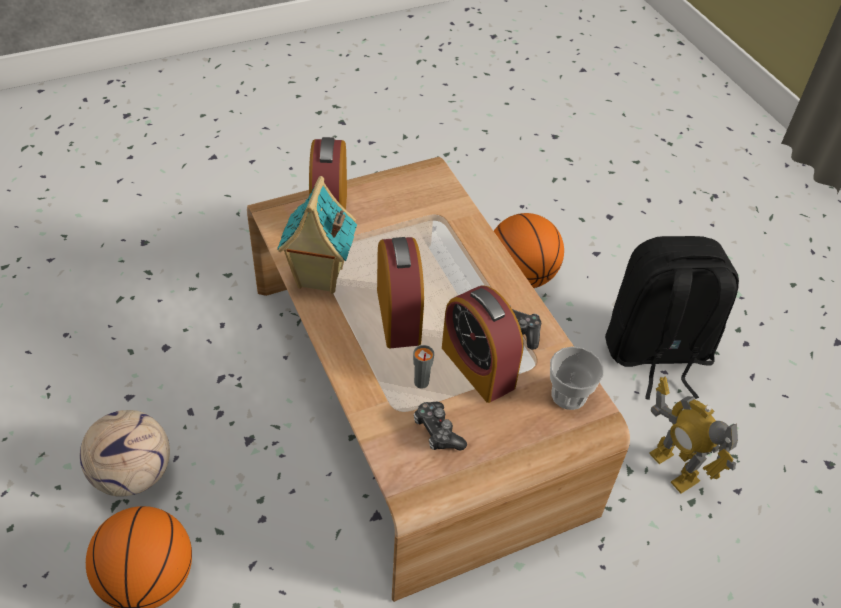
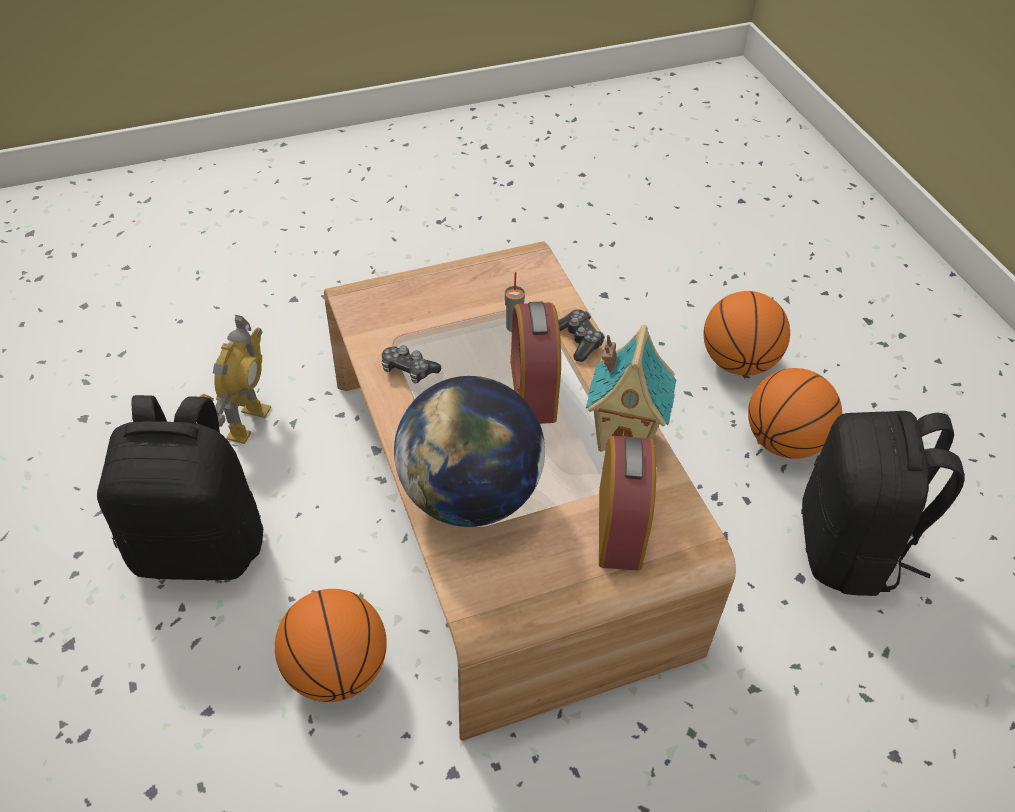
camera: 175 degrees left, 0 degrees up
(111, 372) = (850, 548): none -> black backpack
(132, 475) = (784, 442): football -> basketball
(437, 432) = (502, 287): game controller -> game controller (579, 340)
(442, 232) = (470, 495): none -> globe
(478, 367) = (455, 337): alarm clock -> none
(568, 395) = (371, 310): cup -> none
(673, 468) = (247, 422): toy robot -> toy robot turned 45 degrees clockwise

